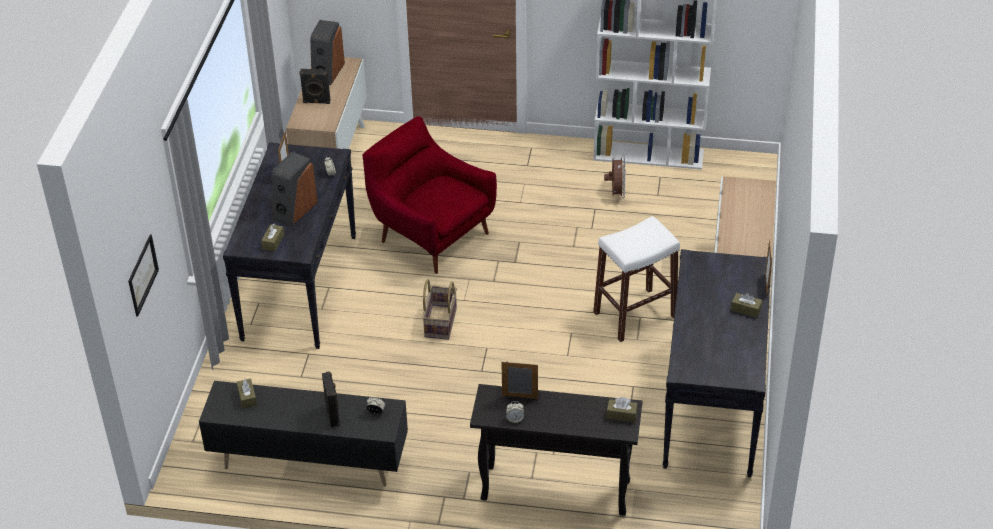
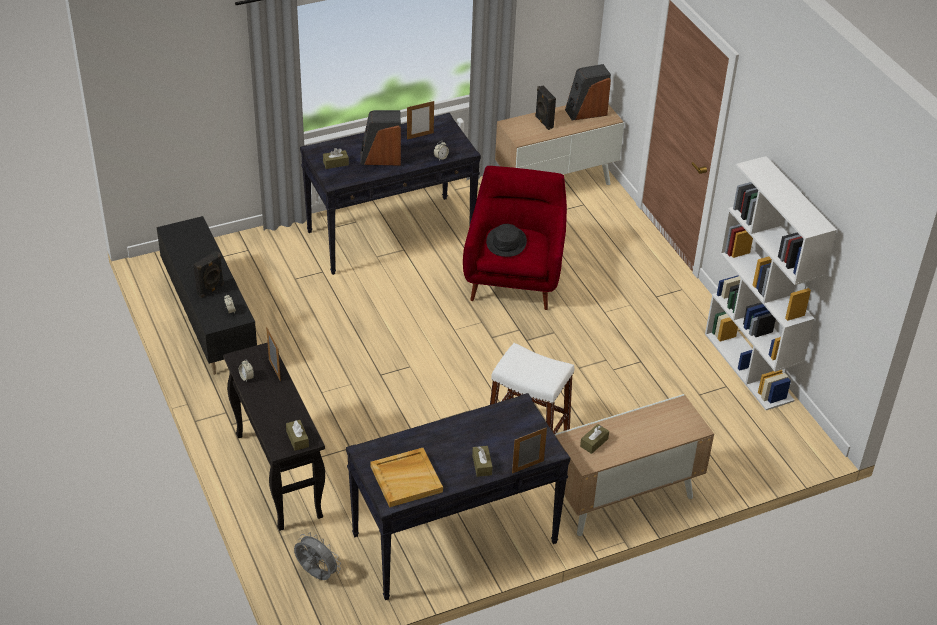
camera: 55 degrees right, 0 degrees up
(142, 275) = (175, 92): picture -> none
(247, 397) = (197, 239): brown tissue box -> brown tissue box (594, 442)
(435, 200) = (506, 242): none -> black hat
(439, 322) = (416, 327): basket -> none
(616, 193) = (674, 366): brown fan -> none
(693, 511) = (316, 575): none -> grey fan
(731, 359) = (406, 479): none -> beige tray

